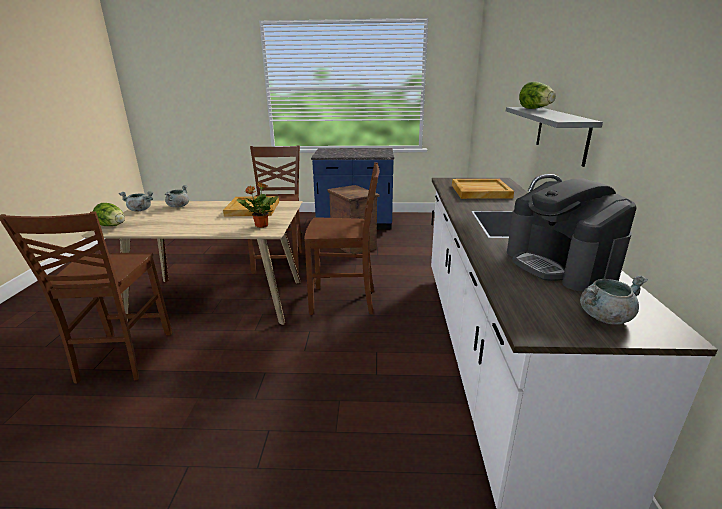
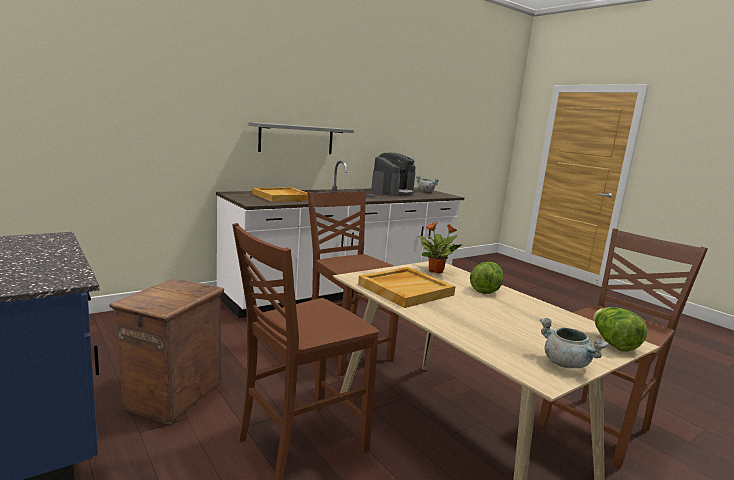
camera: 130 degrees left, 10 degrees down
(178, 206) = (493, 341): grey cooking pot -> none
(535, 109) = (277, 123): lettuce -> lettuce (485, 290)

